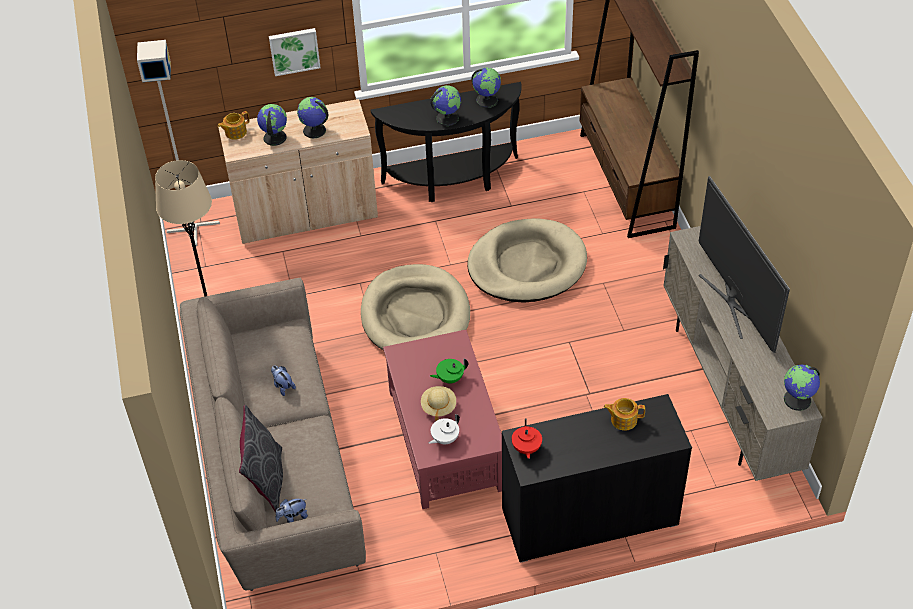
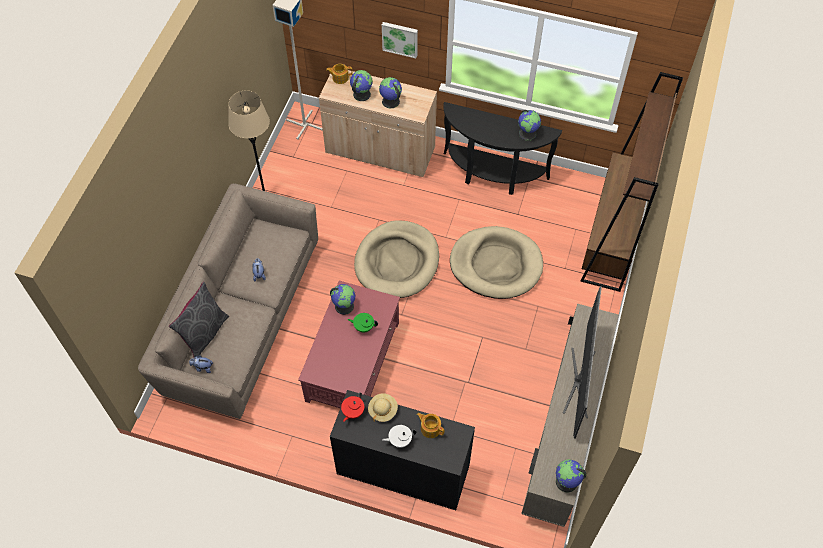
camera: 30 degrees right, 10 degrees up
(438, 406) = (342, 343): beige hat -> beige hat (382, 410)
(444, 439) = (329, 368): white teapot -> white teapot (399, 440)
(447, 118) = (490, 134): globe -> globe (344, 305)

